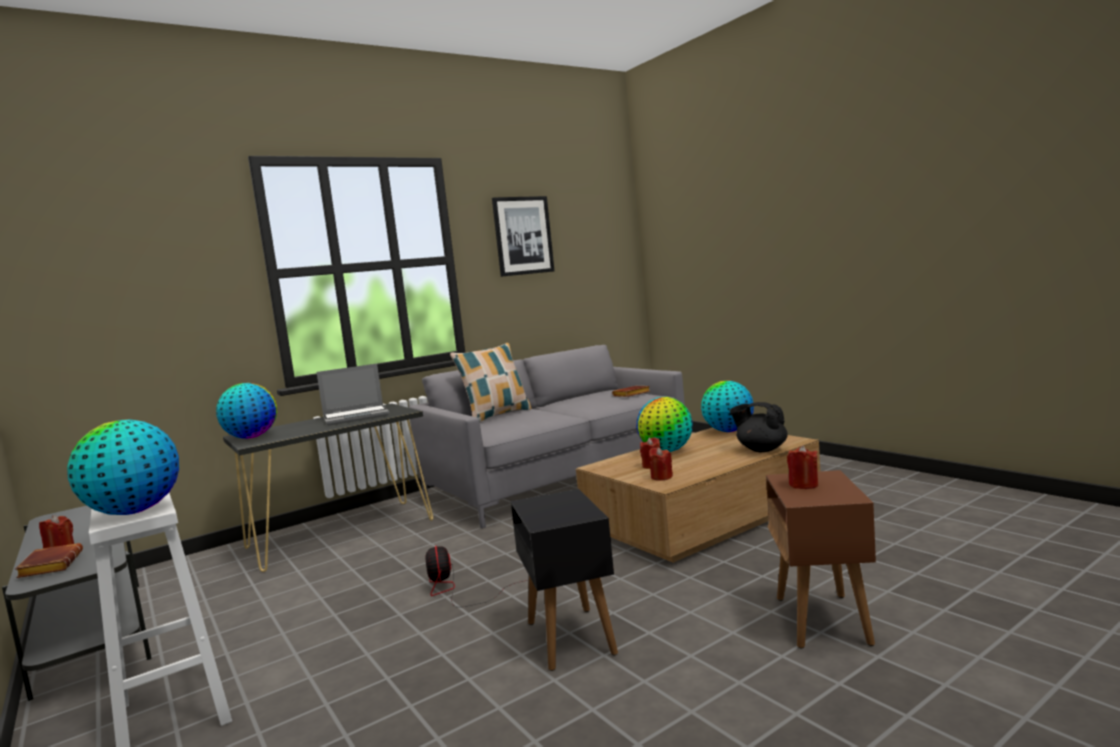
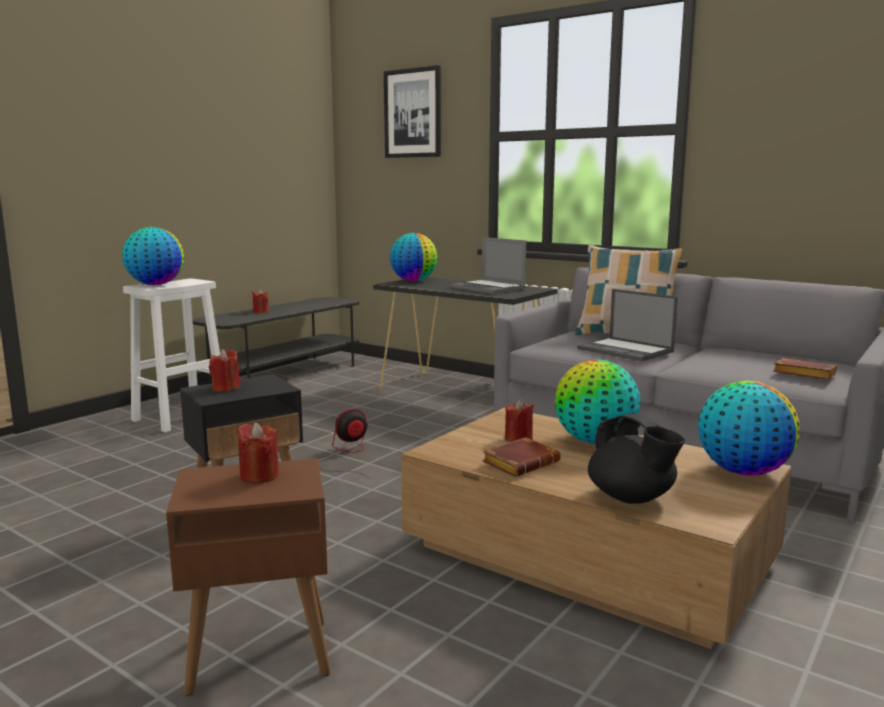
camera: 70 degrees right, 5 degrees up
(49, 566) = (232, 316): brown book -> brown book (521, 463)
(523, 236) = (811, 94): picture -> picture (413, 113)
(539, 417) = (626, 350): none -> laptop
(661, 477) = (469, 447): red candle -> red candle (226, 388)
(761, 449) = (631, 498): black teapot -> black teapot turned 135 degrees clockwise

